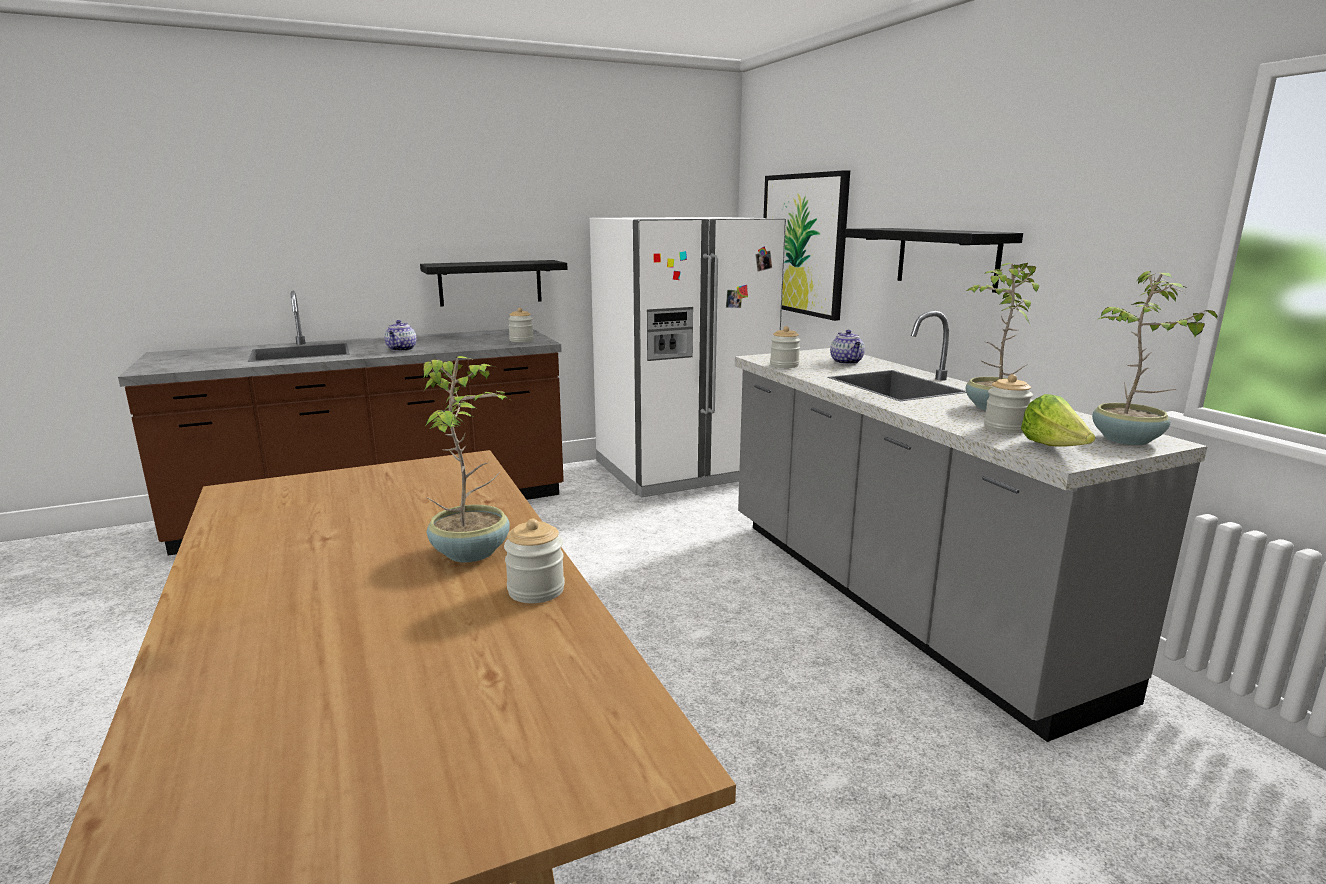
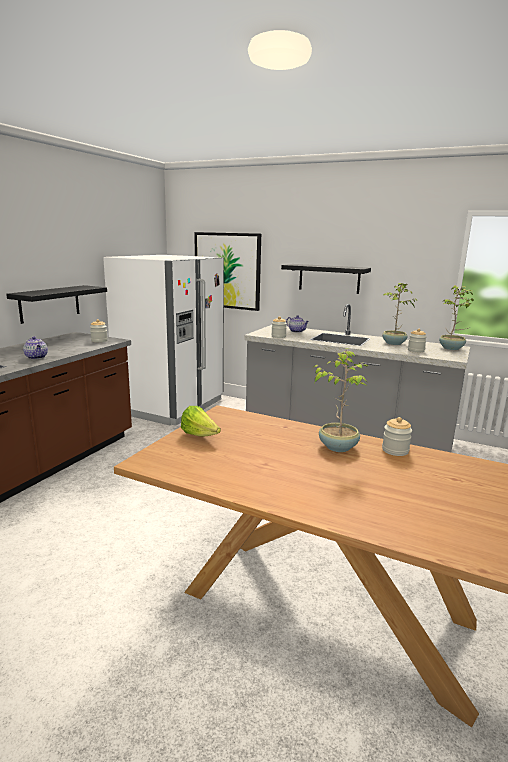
camera: 40 degrees left, 0 degrees up
(1054, 448) = (443, 355): lettuce -> lettuce (200, 435)

